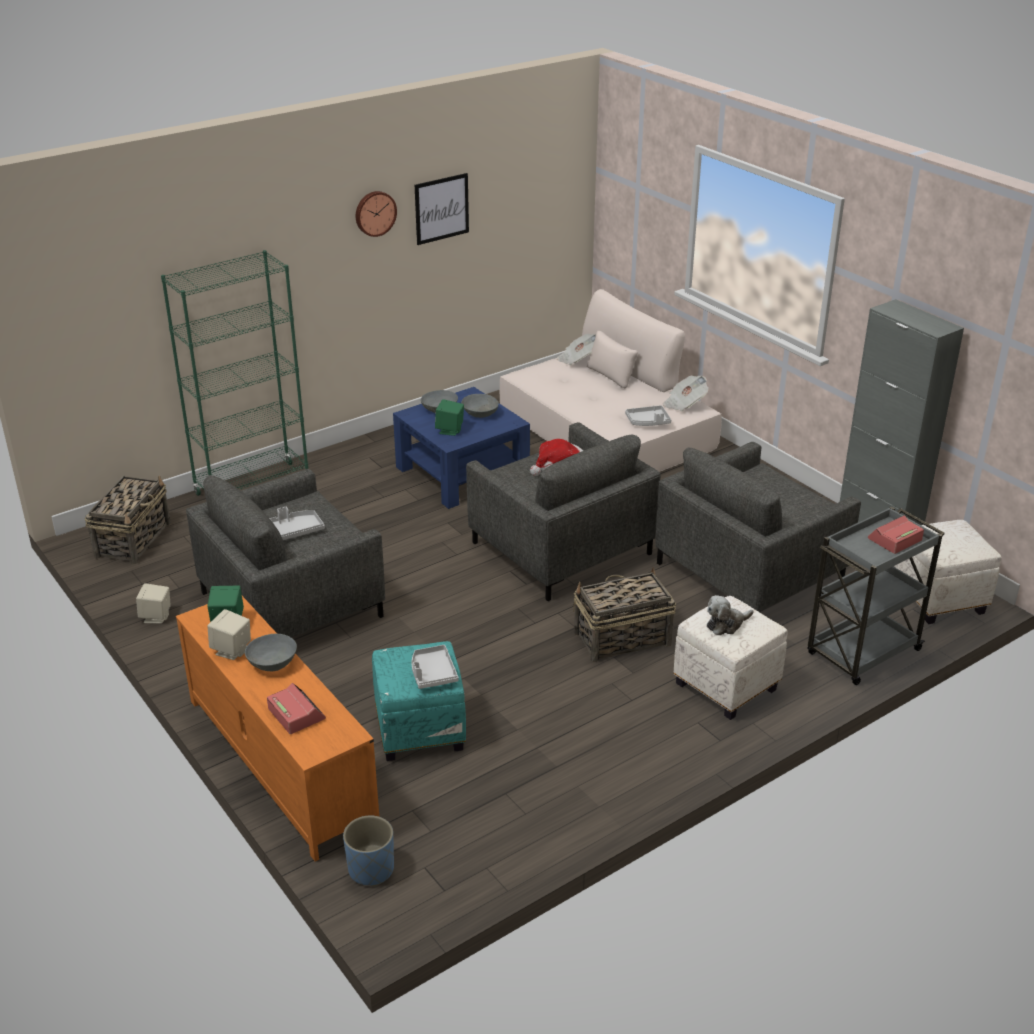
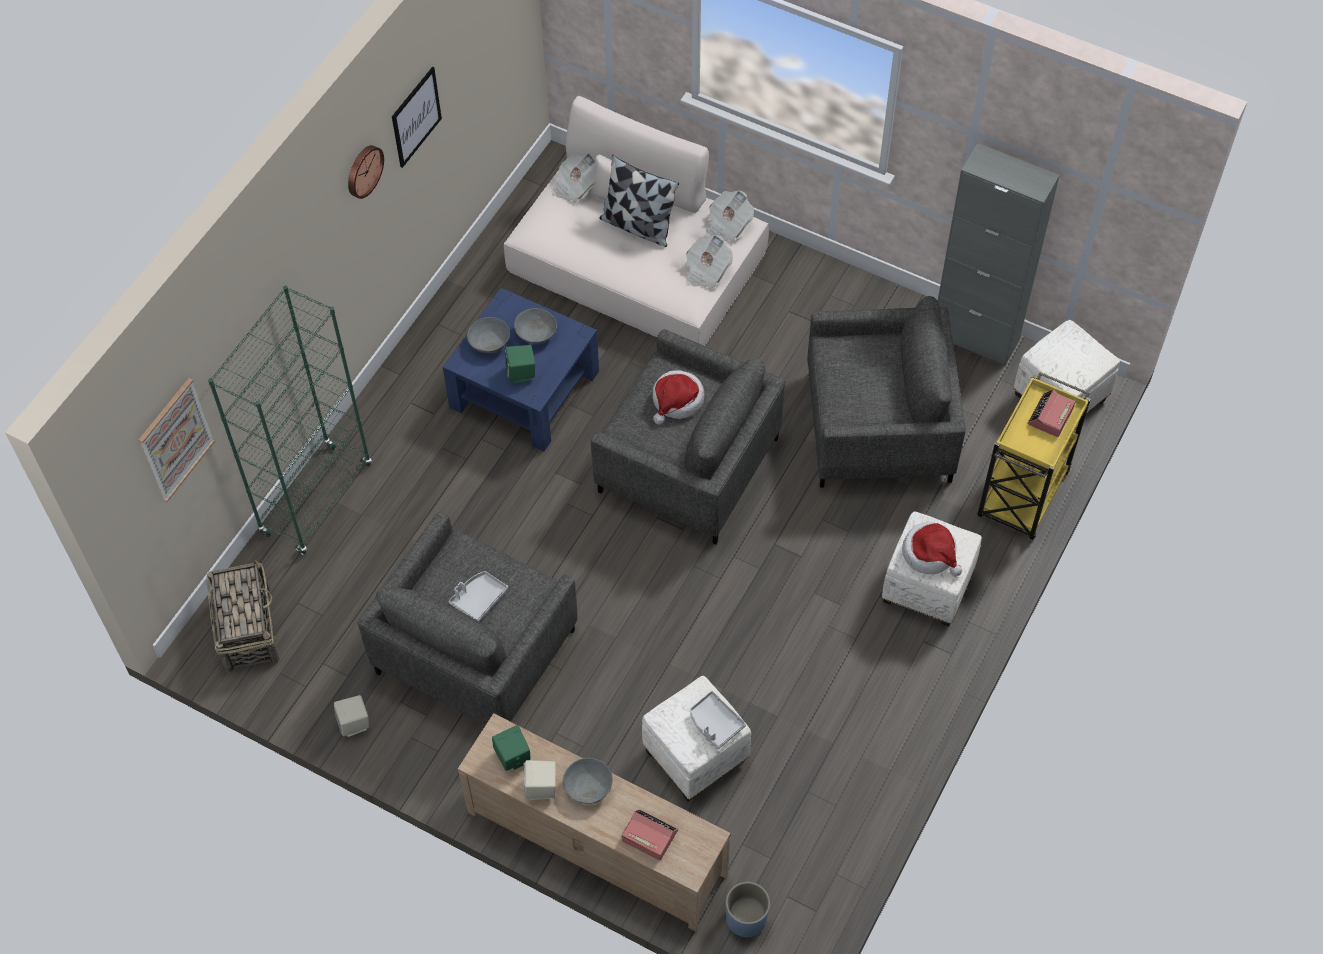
camera: 25 degrees left, 25 degrees up
(116, 312) = (175, 439): none -> picture
(280, 761) = (595, 843): orange tv stand -> beige tv stand
(421, 730) = (696, 754): turquoise ottoman -> white ottoman
(610, 388) = (638, 226): none -> pillow
(621, 639) = (808, 566): basket -> none
(648, 422) = (706, 271): grey tray -> newspaper
(726, 624) = (930, 554): plush toy -> hat
(748, 572) = (878, 427): grey armchair -> grey armchair turned 120 degrees counterclockwise
(862, 653) = (1022, 496): grey cart -> yellow cart

